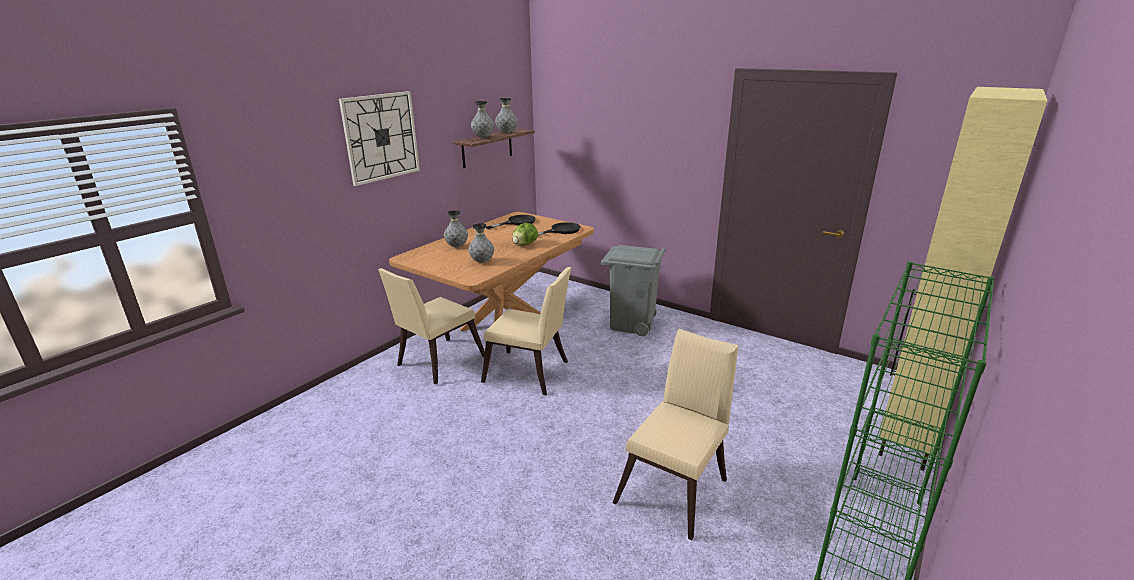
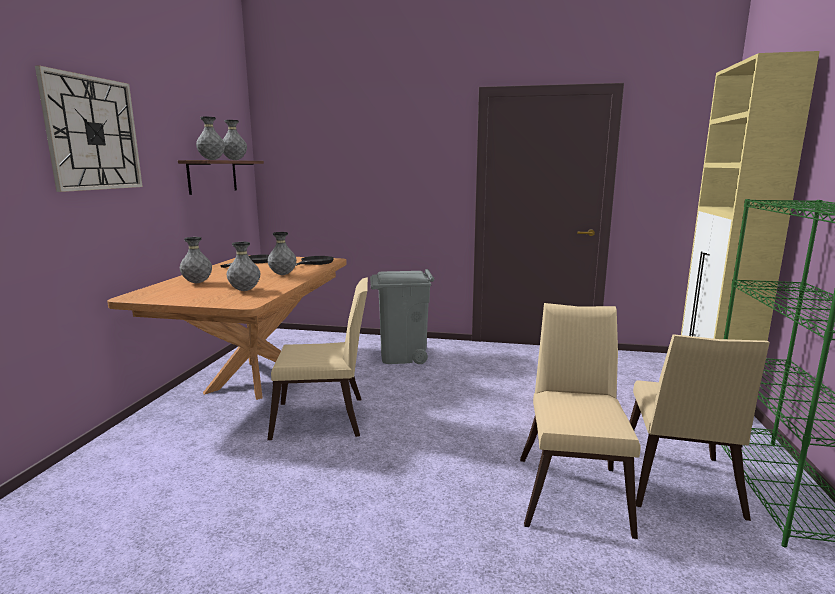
camera: 25 degrees left, 10 degrees down
(436, 363) = (191, 432): beige chair -> beige chair (678, 486)
(524, 245) = (283, 274): lettuce -> grey vase

